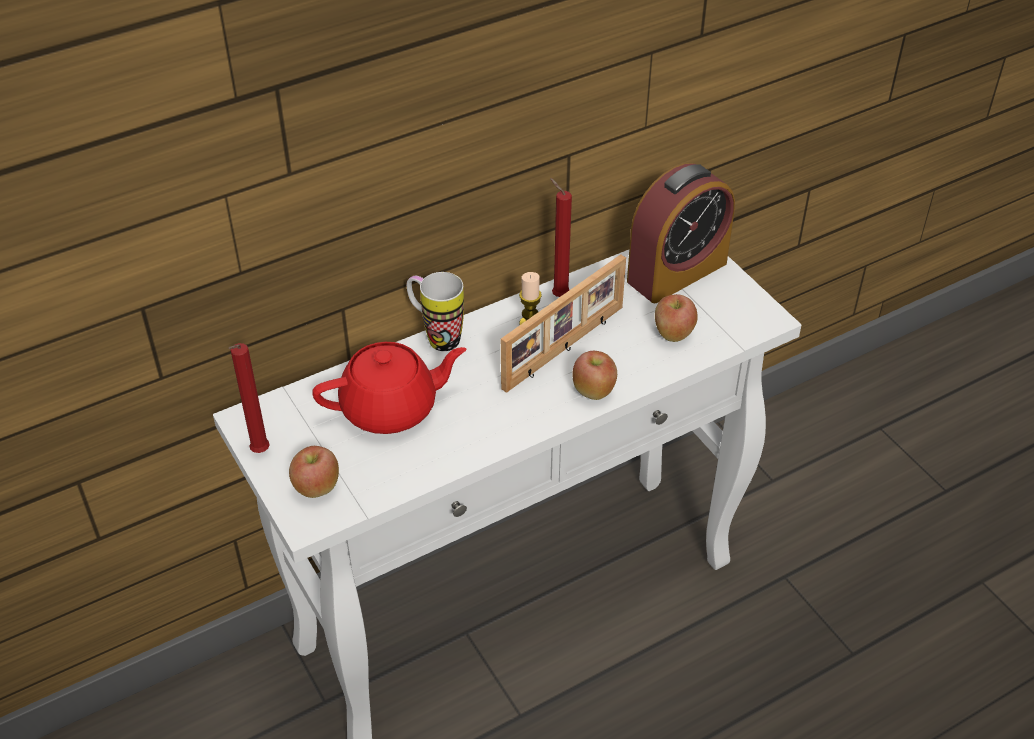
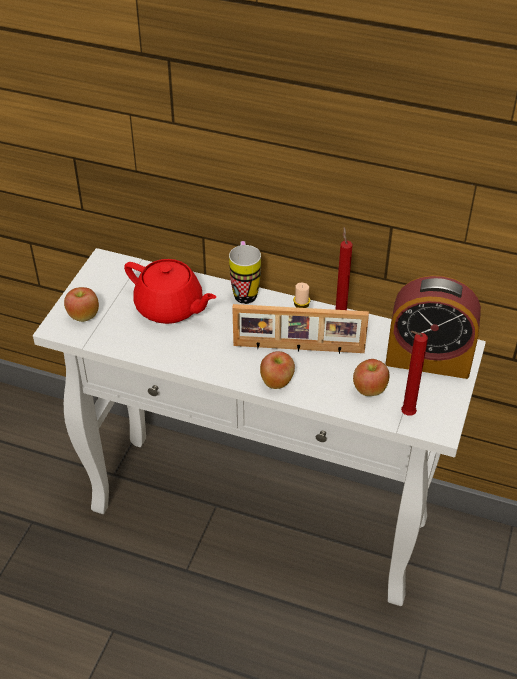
camera: 50 degrees right, 0 degrees up
(258, 453) = (85, 280): red candle -> red candle (405, 414)

